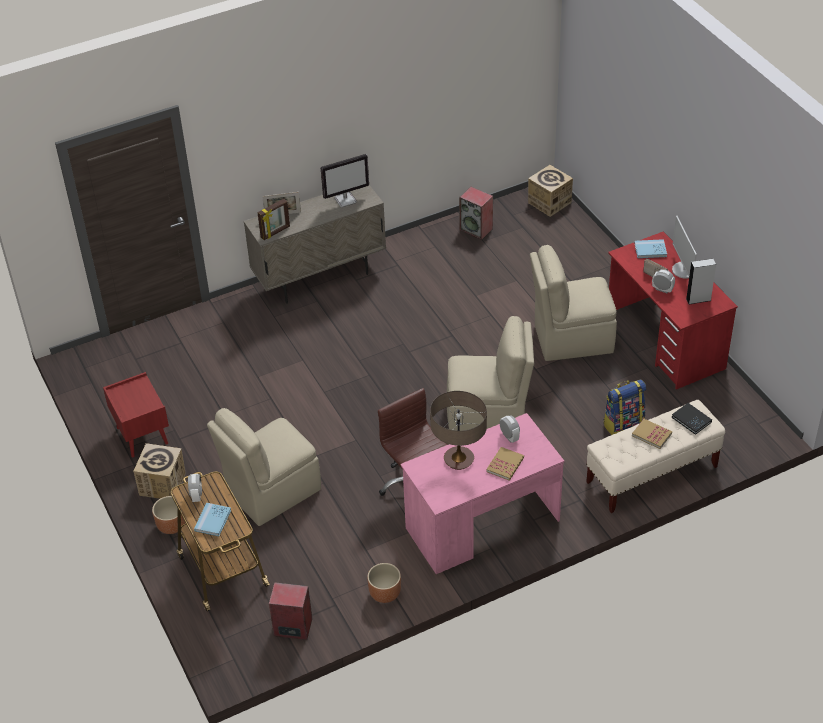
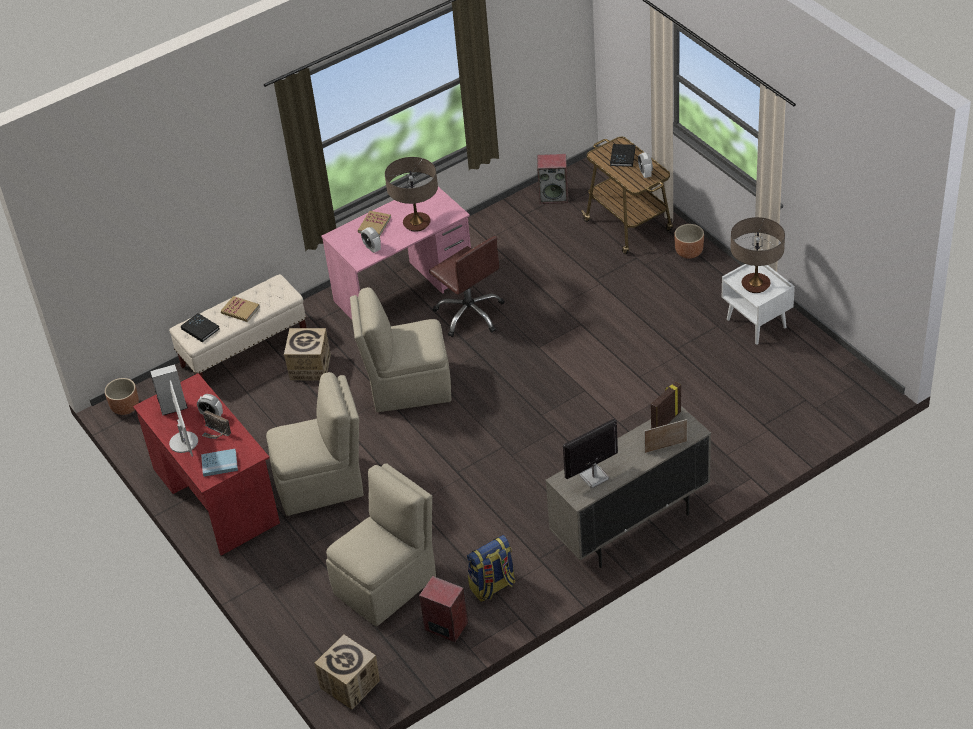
camera: 175 degrees right, 0 degrees up
(137, 397) = (755, 285): none -> table lamp
(141, 435) = (757, 323): red nightstand -> white nightstand
(162, 484) = (714, 284): cardboard box -> cardboard box (310, 367)
(213, 520) = (622, 156): blue book -> black book
(271, 492) = (607, 291): beige chair -> beige chair (387, 583)
(384, 593) = (482, 228): brown planter -> brown planter (126, 407)
(623, 424) = (269, 397): backpack -> backpack (492, 586)

